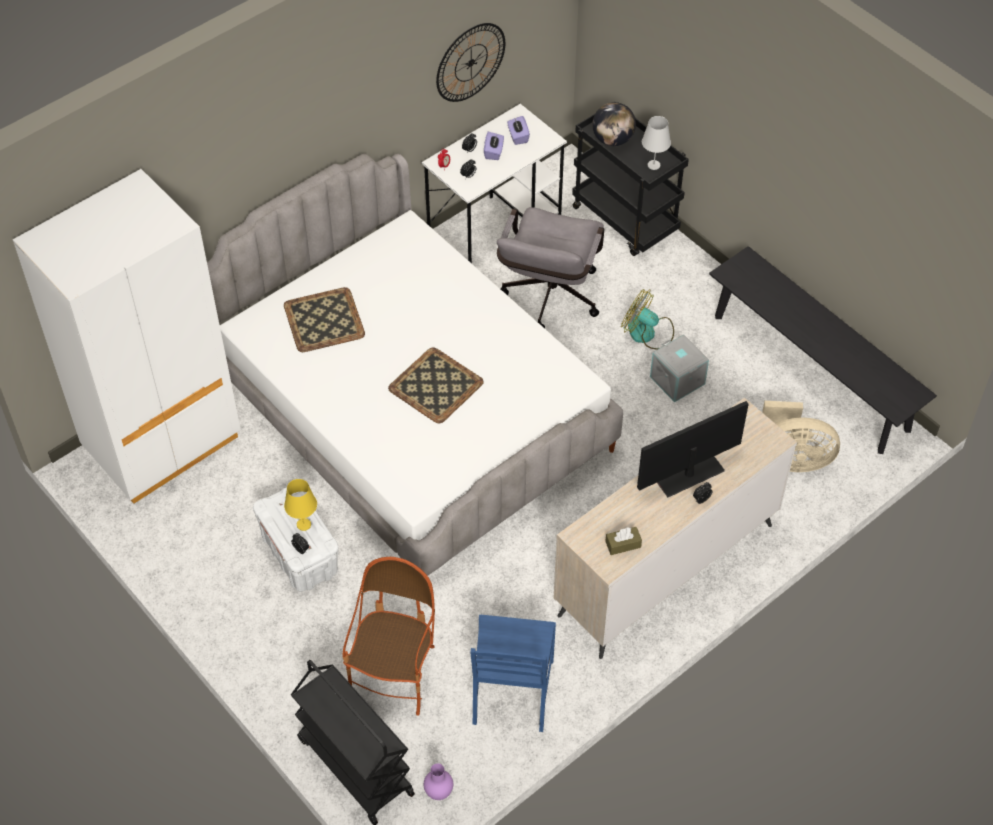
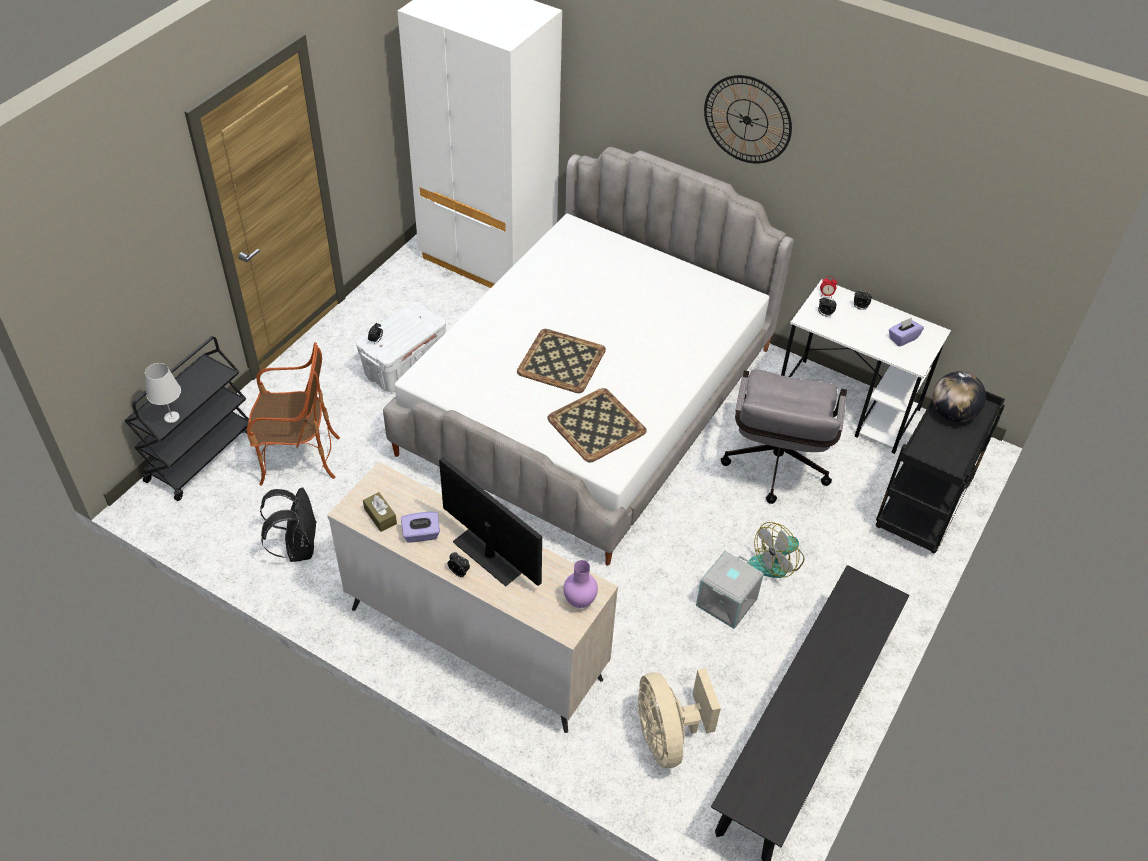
camera: 70 degrees right, 5 degrees down
(304, 524) = (403, 335): yellow table lamp -> none
(323, 320) = (604, 271): tray -> tray (596, 424)
(438, 792) = (183, 518): purple vase -> purple vase (579, 600)
(470, 62) = (911, 228): wall clock -> wall clock (747, 120)
(494, 152) = (869, 325): purple tissue box -> purple tissue box (421, 534)
(512, 692) = (298, 547): blue chair -> black backpack
(549, 301) = (774, 470): grey office chair -> grey office chair turned 75 degrees counterclockwise
(647, 333) = (777, 562): fan -> fan turned 135 degrees counterclockwise
(654, 165) = (938, 456): white table lamp -> white table lamp (171, 417)

